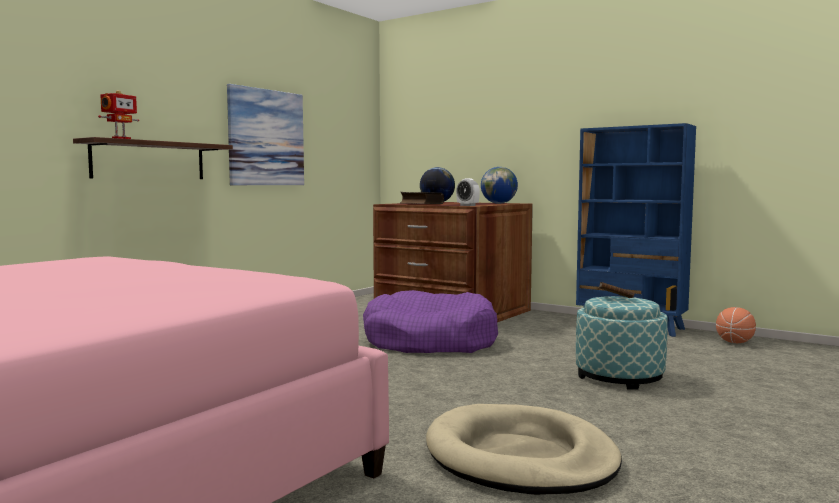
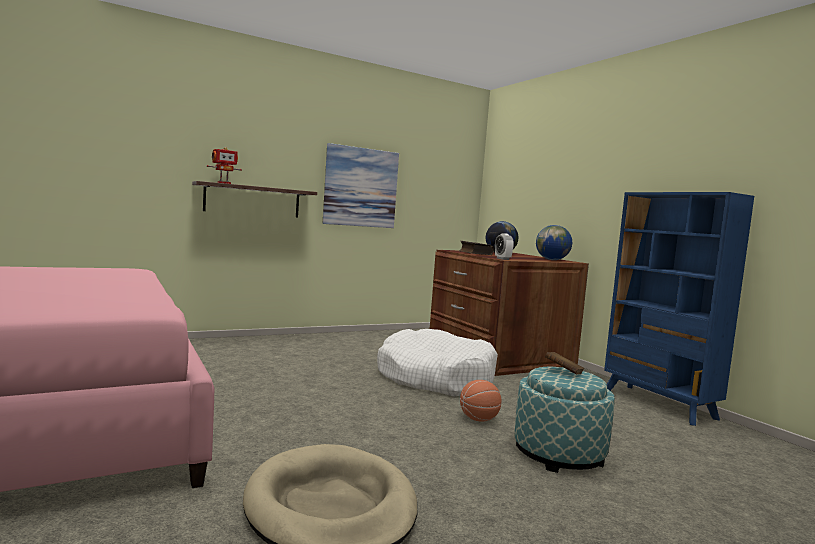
camera: 25 degrees right, 0 degrees up
(429, 341) = (435, 378): purple dog bed -> white dog bed
(734, 342) = (761, 448): basketball -> basketball (479, 419)

